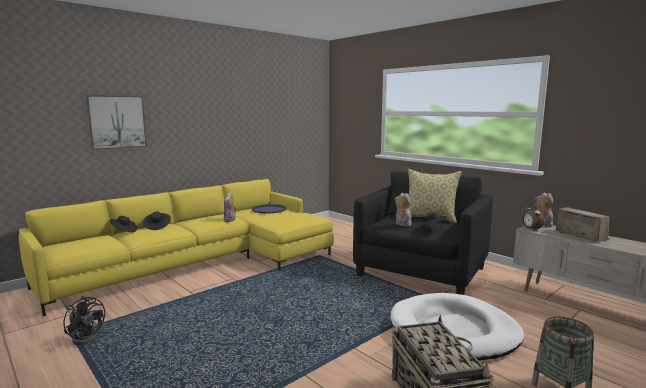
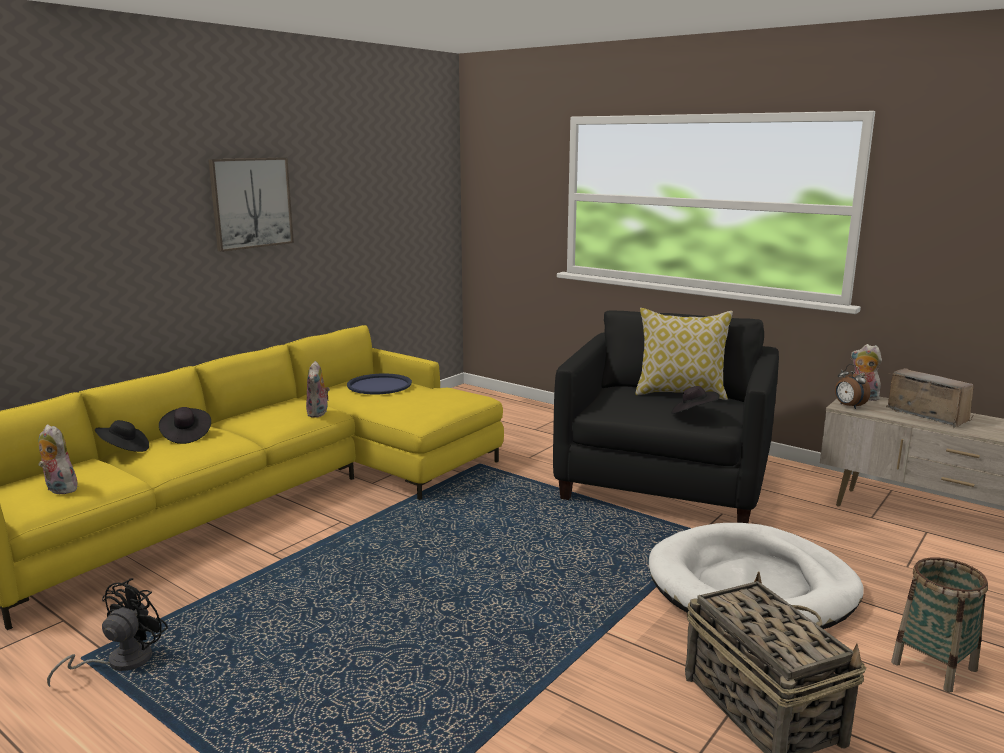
camera: 10 degrees left, 5 degrees up
(87, 337) = (120, 662): black fan -> black fan turned 90 degrees counterclockwise
(117, 122) = (87, 235): picture -> picture (251, 203)
(402, 224) = (640, 409): plush toy -> plush toy (59, 489)

